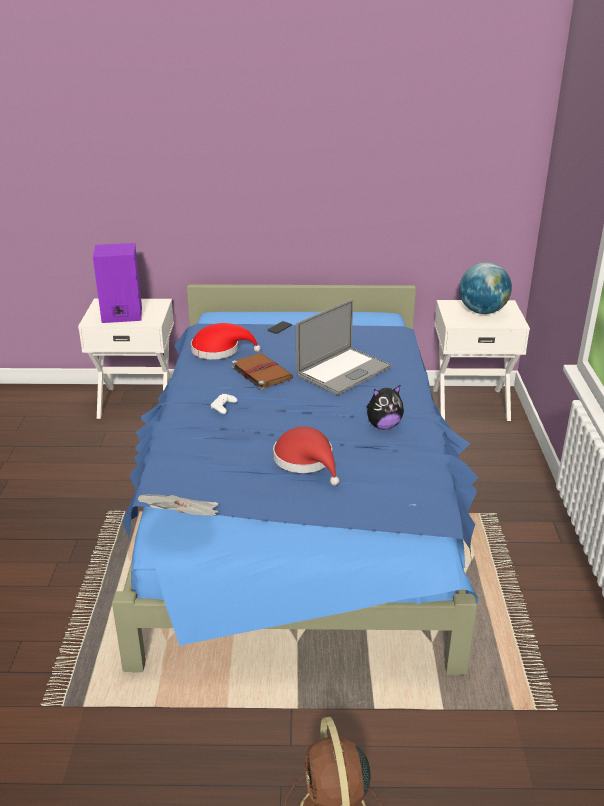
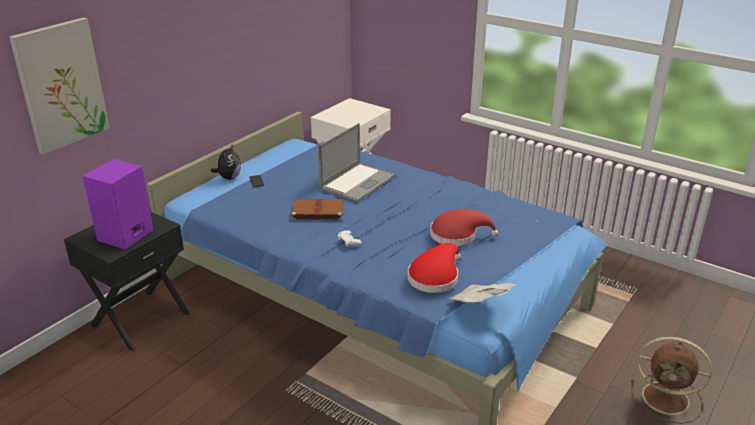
camera: 55 degrees left, 0 degrees up
(113, 162) = (61, 85): none -> picture
(137, 401) = (140, 319): white nightstand -> black nightstand
(219, 350) = (256, 215): red hat -> red hat (435, 277)
(344, 371) = (358, 182): laptop -> laptop turned 45 degrees clockwise
(383, 426) = (442, 196): plush toy -> plush toy (229, 177)
(482, 311) = (350, 112): globe -> none

